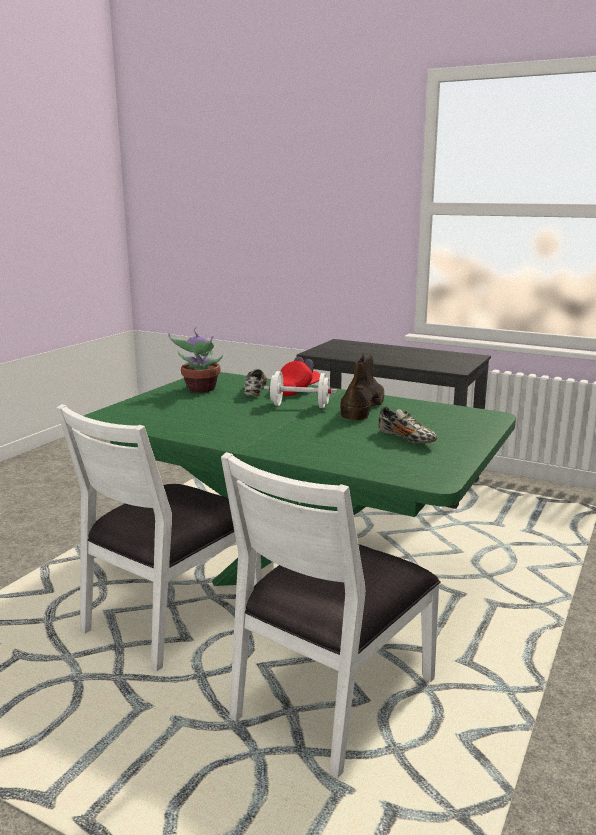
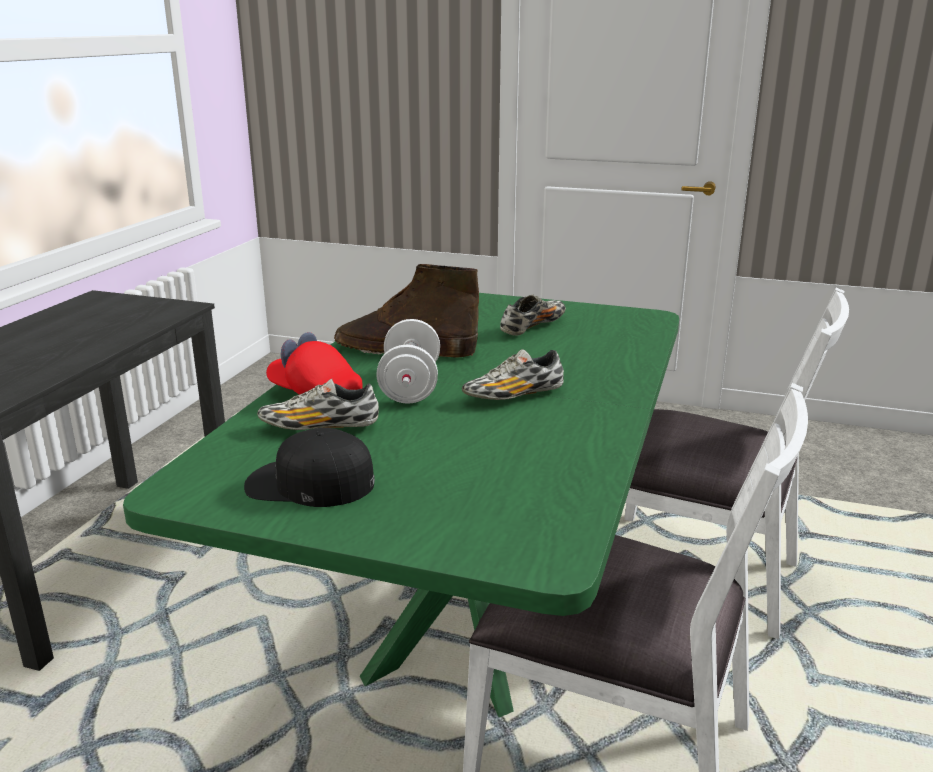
camera: 100 degrees left, 5 degrees up
(200, 389) = (309, 483): potted plant -> black cap
(273, 424) = (514, 396): none -> shoe

